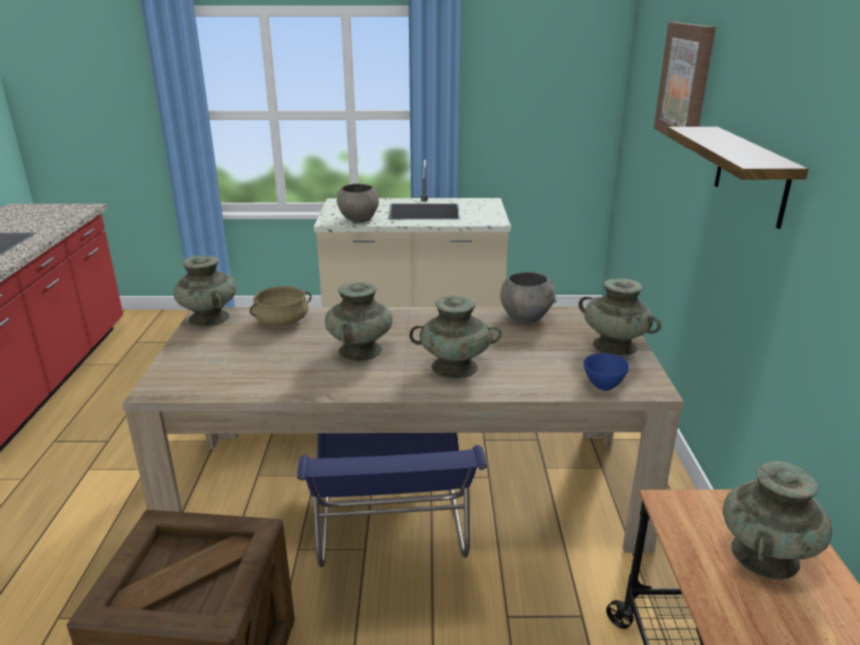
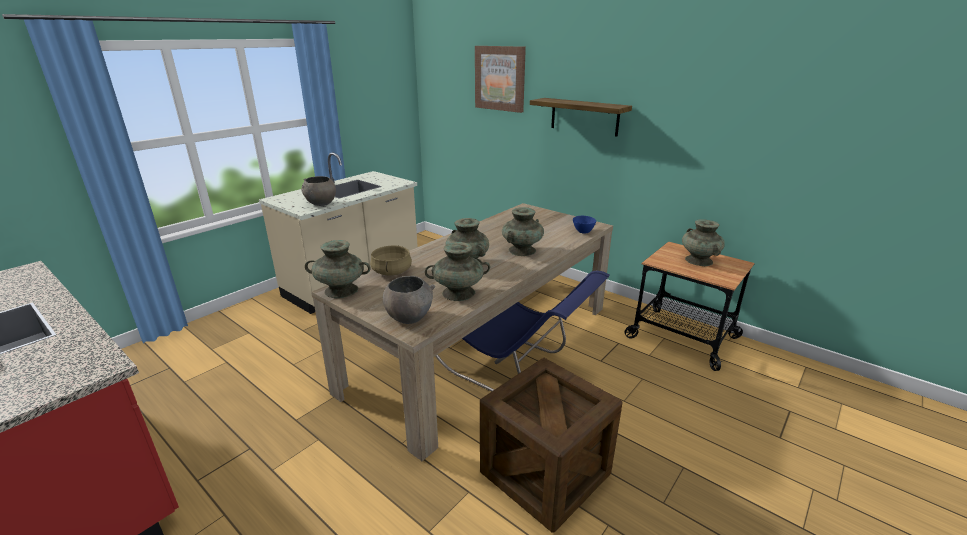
camera: 50 degrees left, 0 degrees up
(526, 317) = (499, 221): grey bowl -> grey bowl (409, 317)
(614, 345) = (554, 217): turquoise vase -> turquoise vase (458, 293)

